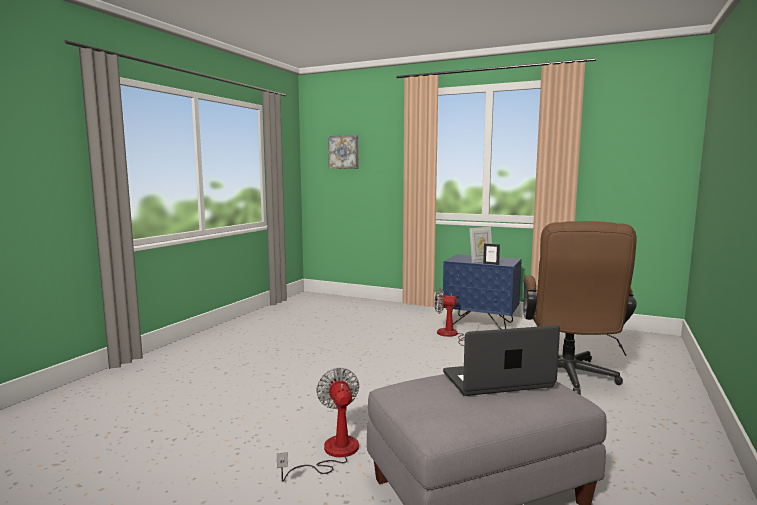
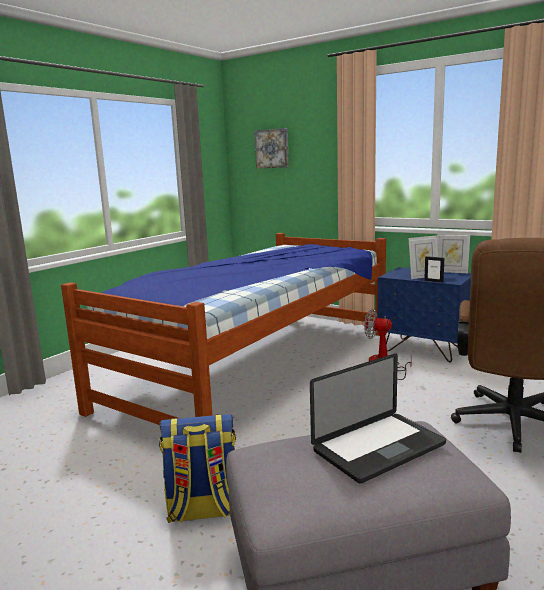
camera: 10 degrees right, 5 degrees up
(332, 453) = (203, 511): fan -> backpack
(339, 340) = (254, 367): none -> bed
(497, 380) = (379, 448): laptop -> laptop turned 150 degrees clockwise
(501, 257) = (451, 272): none -> picture frame

